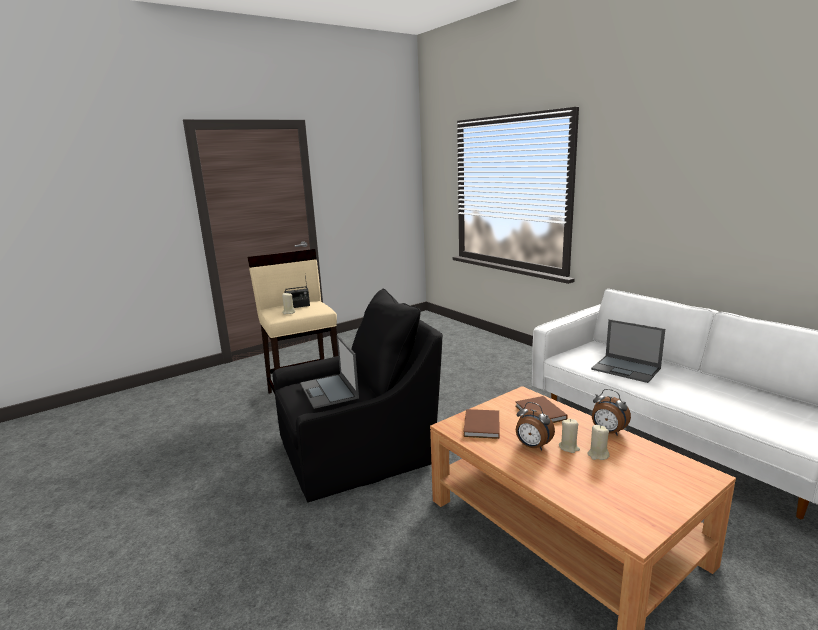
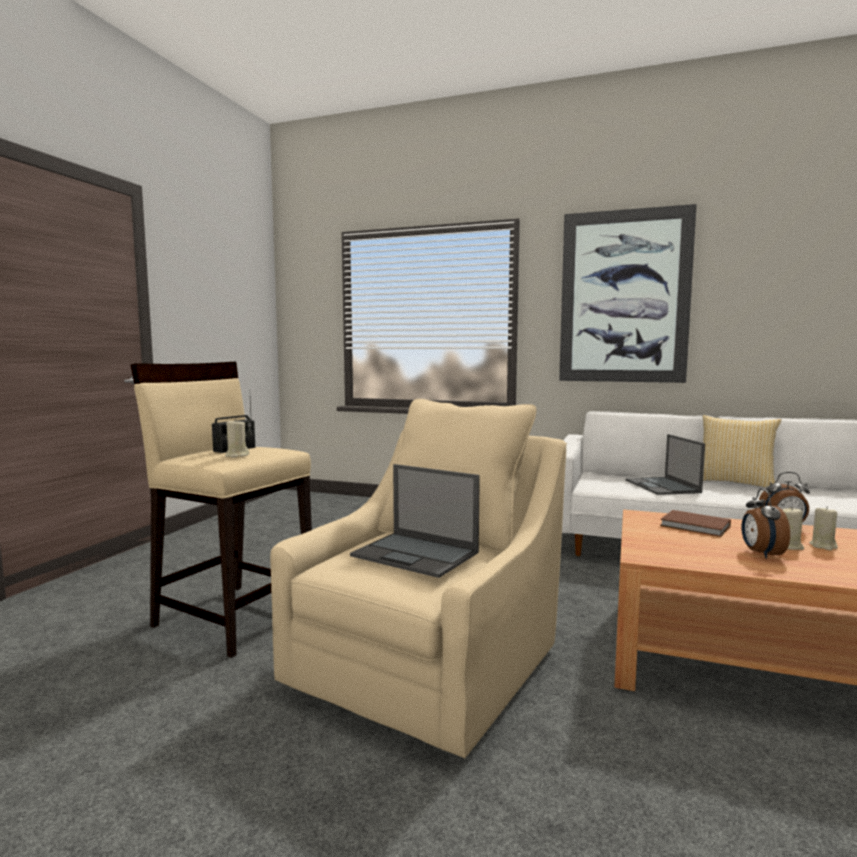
camera: 35 degrees left, 10 degrees down
(359, 452) = (430, 662): black armchair -> beige armchair
(481, 426) = (673, 549): brown book -> none
(532, 446) = (761, 553): alarm clock -> alarm clock turned 90 degrees clockwise
(626, 369) = (663, 486): laptop -> laptop turned 75 degrees clockwise
(660, 182) = (624, 297): none -> picture
(714, 378) = (735, 482): none -> pillow

